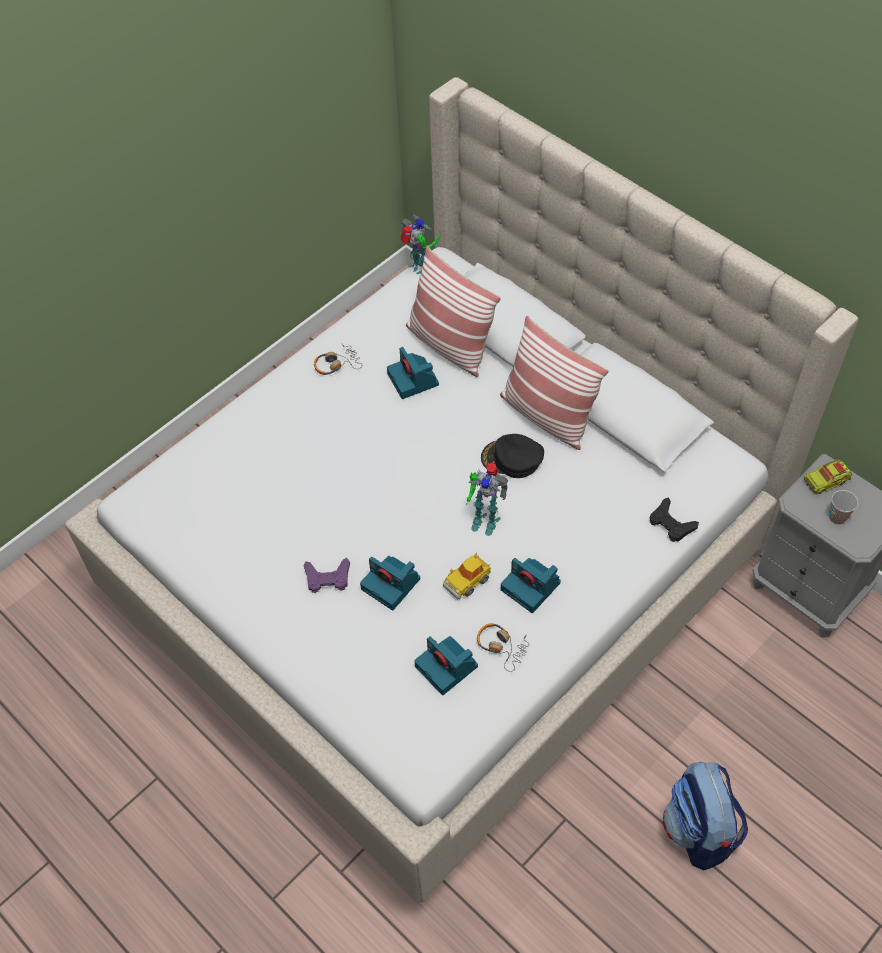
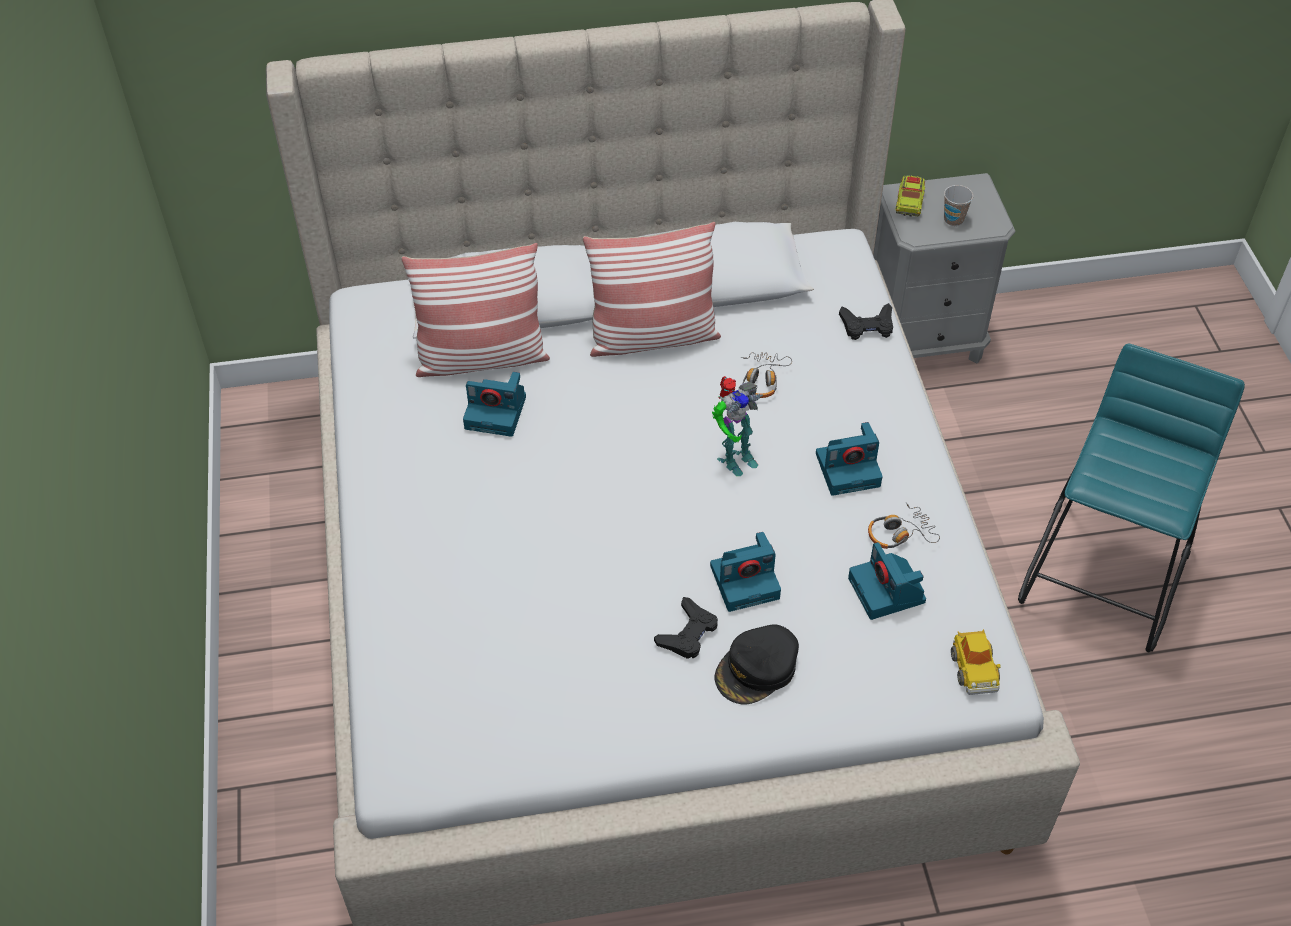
camera: 55 degrees left, 5 degrees down
(327, 578) = (688, 633): purple game controller -> black game controller
(337, 364) = (404, 465): headphones -> headphones (762, 379)
(420, 270) = (353, 322): toy robot -> none
(447, 667) = (888, 591): camera -> camera turned 75 degrees clockwise
(467, 580) = (797, 515): toy car -> toy car (974, 668)
(512, 459) = (680, 394): black cap -> black cap (757, 669)
(698, 831) = (1105, 575): backpack -> turquoise stool

